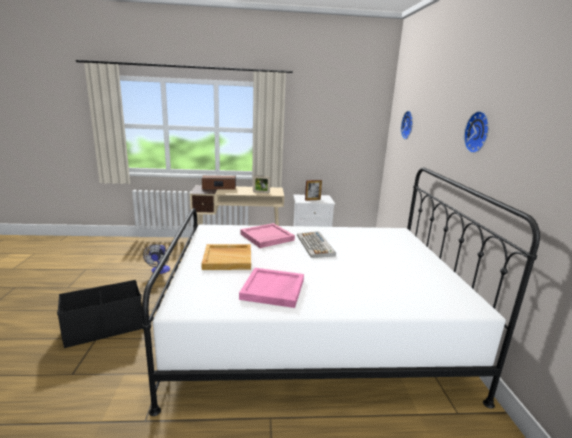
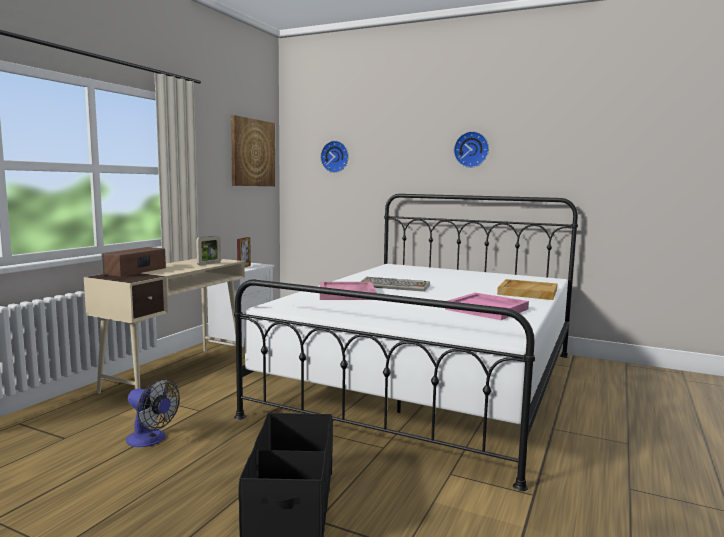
camera: 60 degrees left, 10 degrees down
(228, 259) = (393, 312): beige tray -> beige tray (527, 292)
(354, 118) = (252, 153): none -> picture

